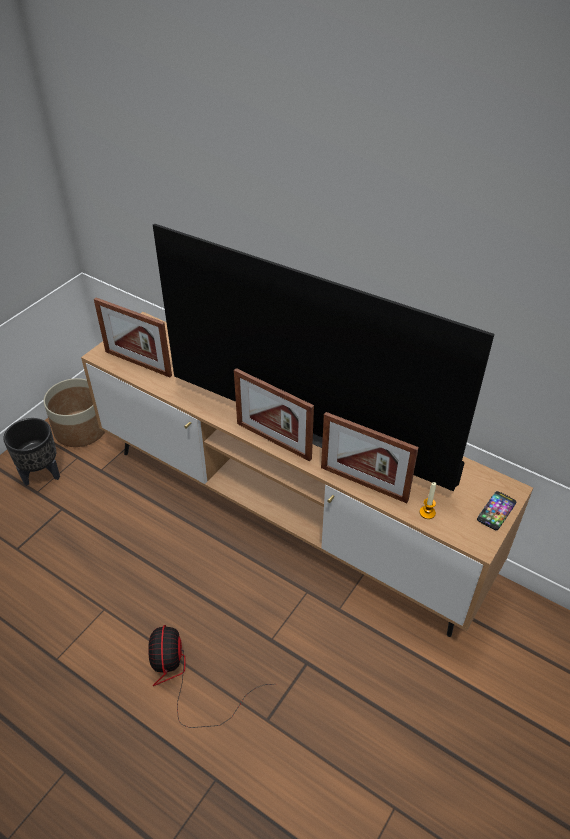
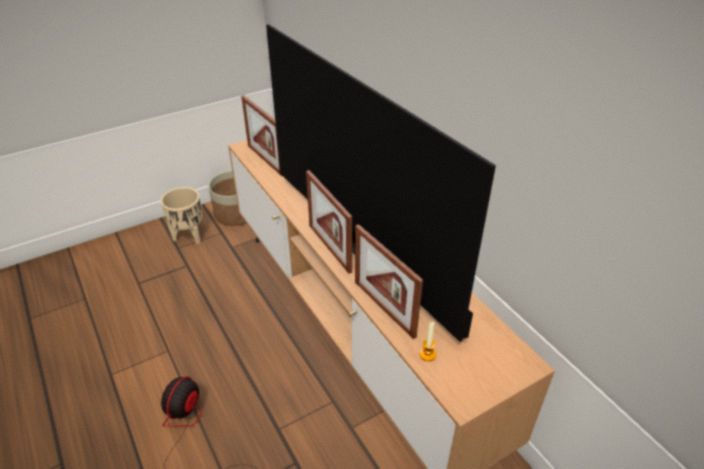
camera: 25 degrees right, 5 degrees down
(42, 474) = (189, 236): black planter -> beige planter
(496, 511) = (499, 378): phone -> none

